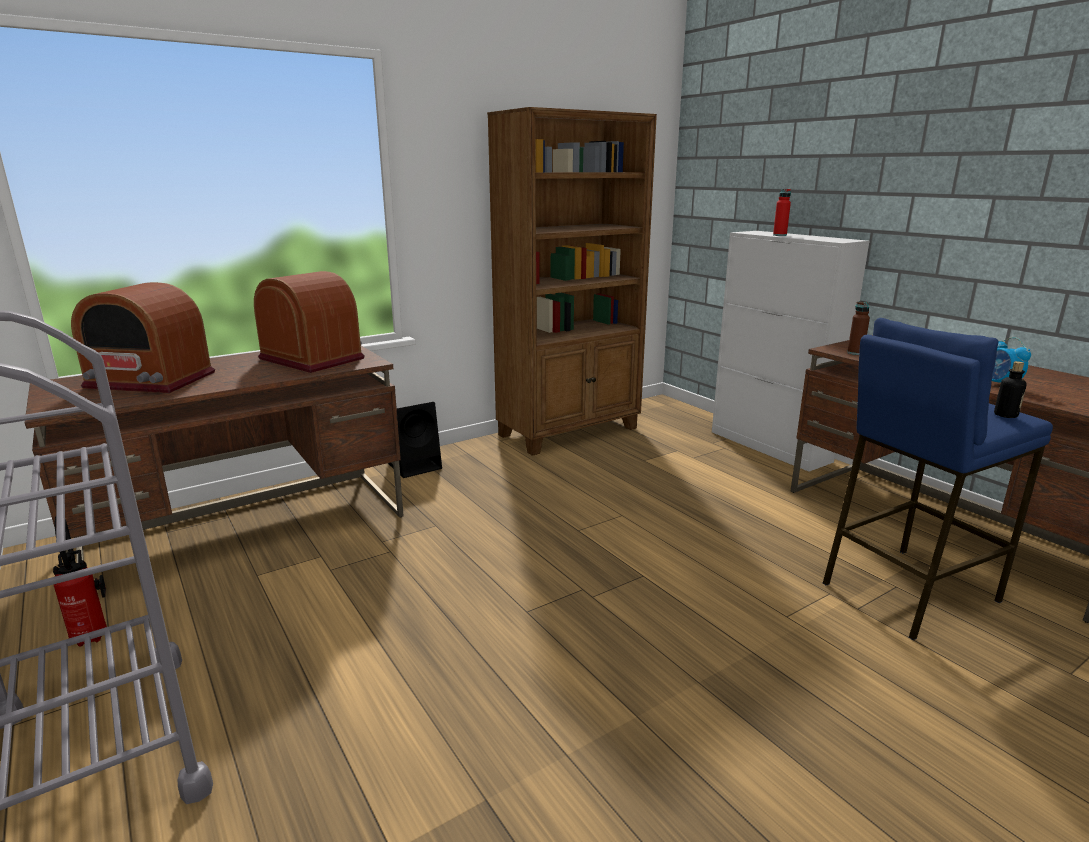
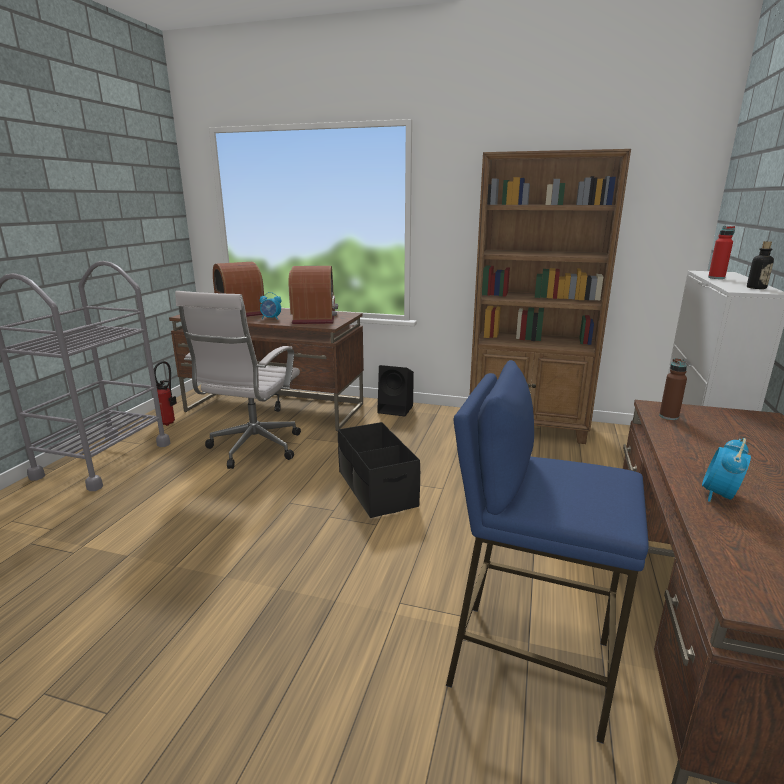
camera: 50 degrees right, 0 degrees up
(248, 375) = (271, 318): none -> alarm clock
(341, 590) = (253, 449): none -> white office chair
(573, 547) = (376, 489): none -> black storage box
(1005, 415) = (595, 510): bottle -> bottle (756, 288)

